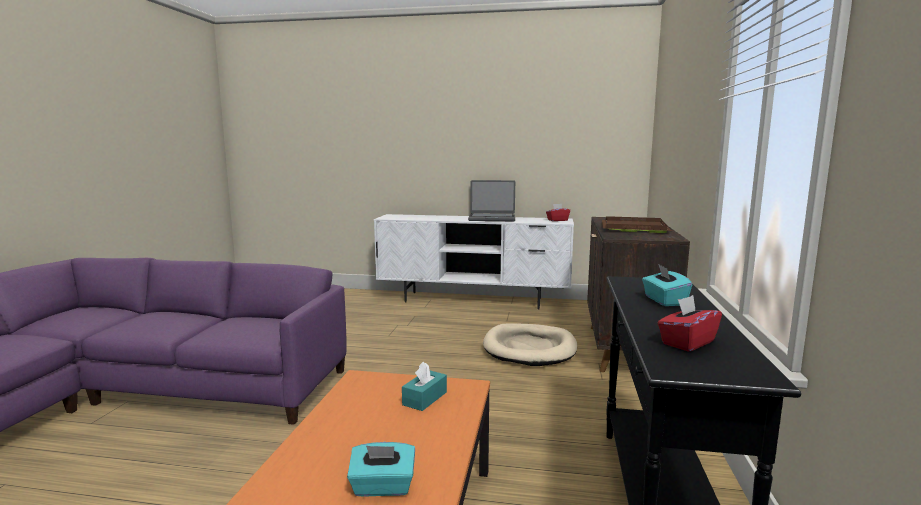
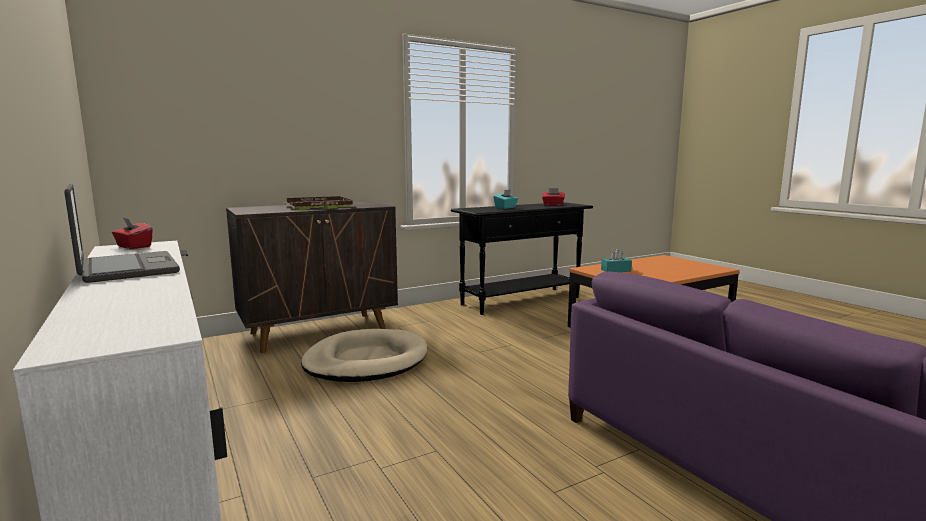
camera: 130 degrees left, 0 degrees up
(382, 487) = (668, 262): turquoise tissue box -> none

